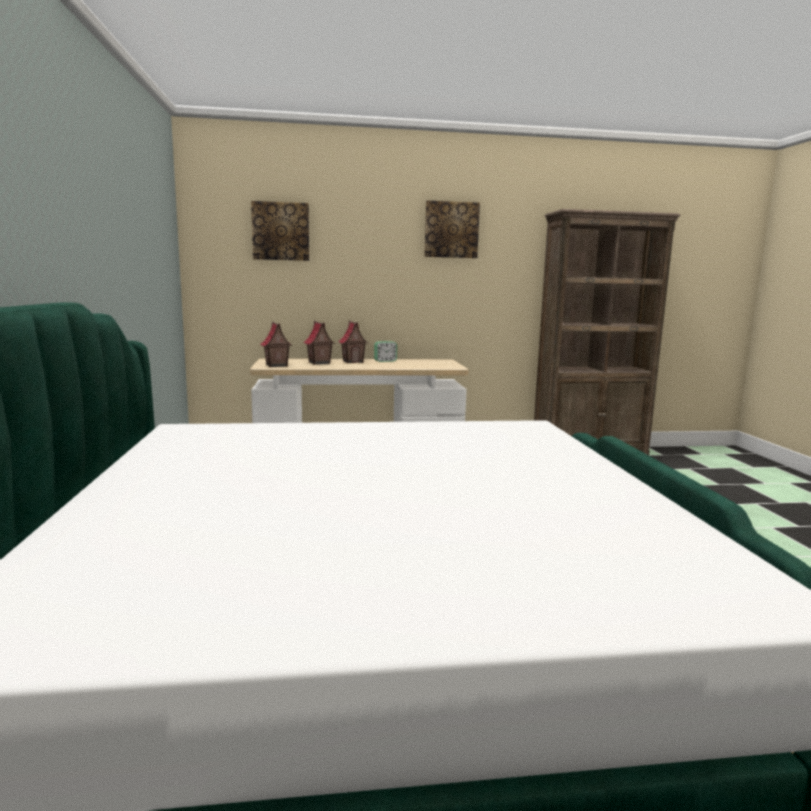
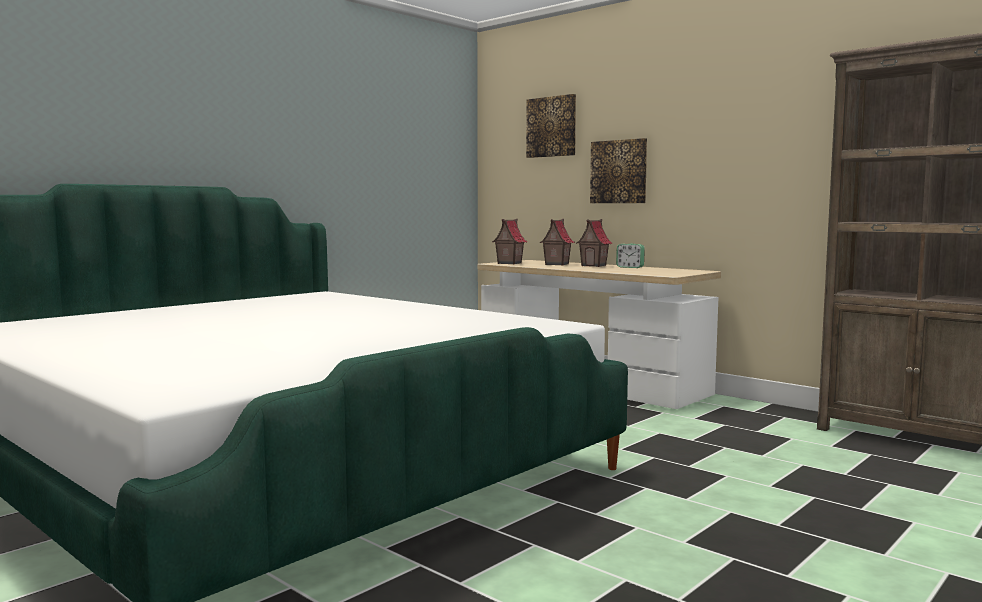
camera: 50 degrees right, 5 degrees down
(451, 230) = (724, 102): picture -> picture (619, 172)

